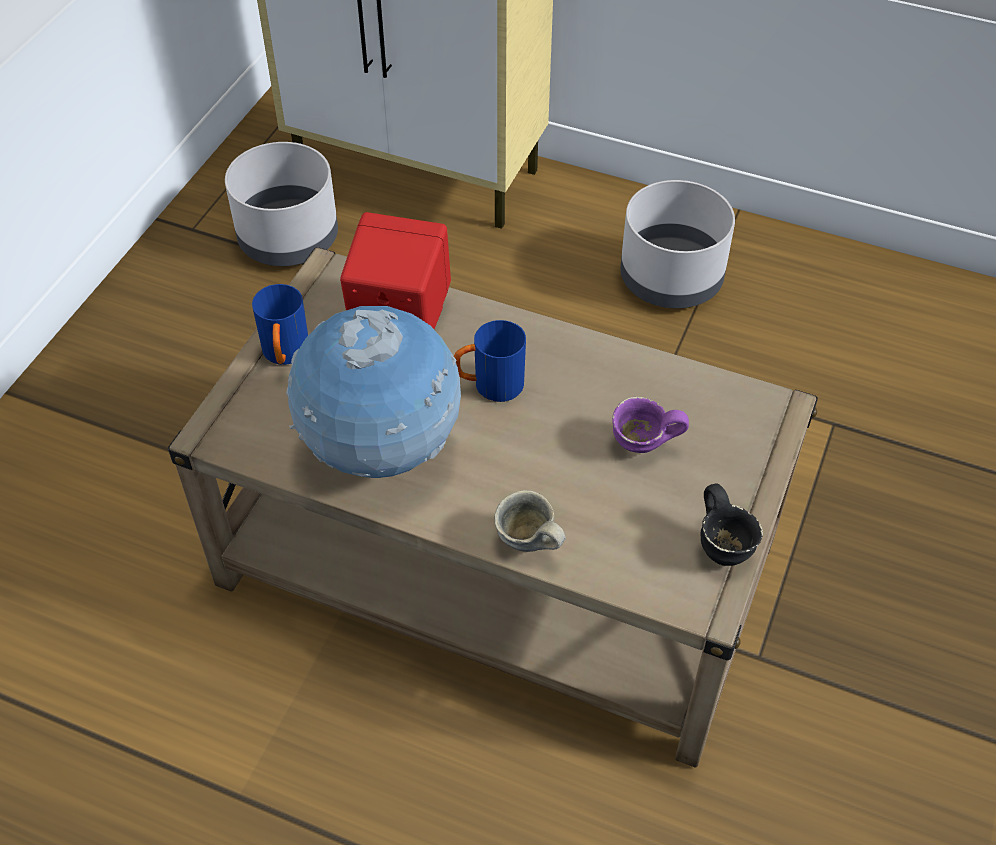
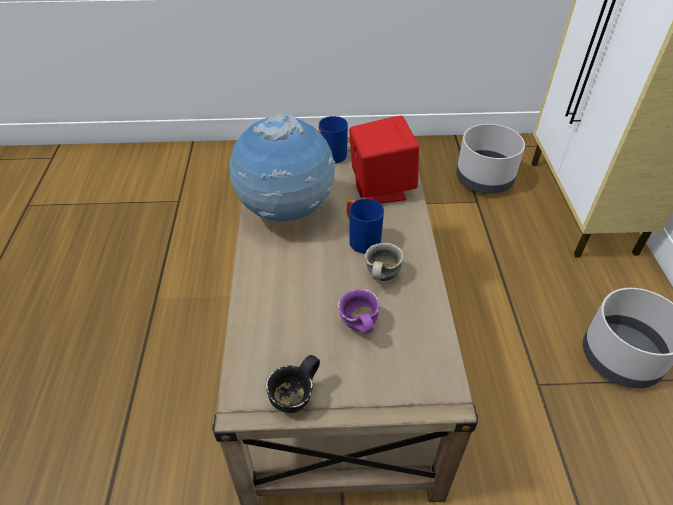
camera: 65 degrees right, 5 degrees down
(526, 546) = (249, 295): grey mug -> grey mug (379, 277)

